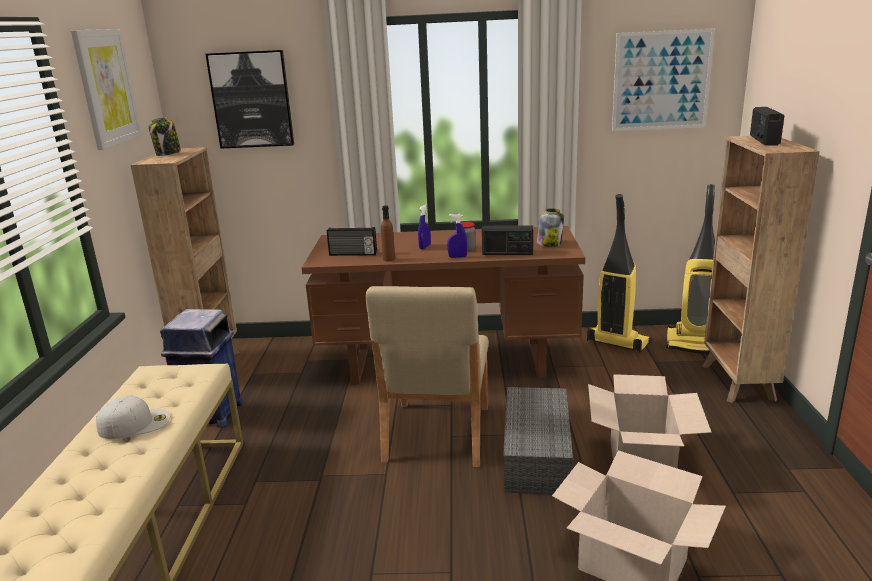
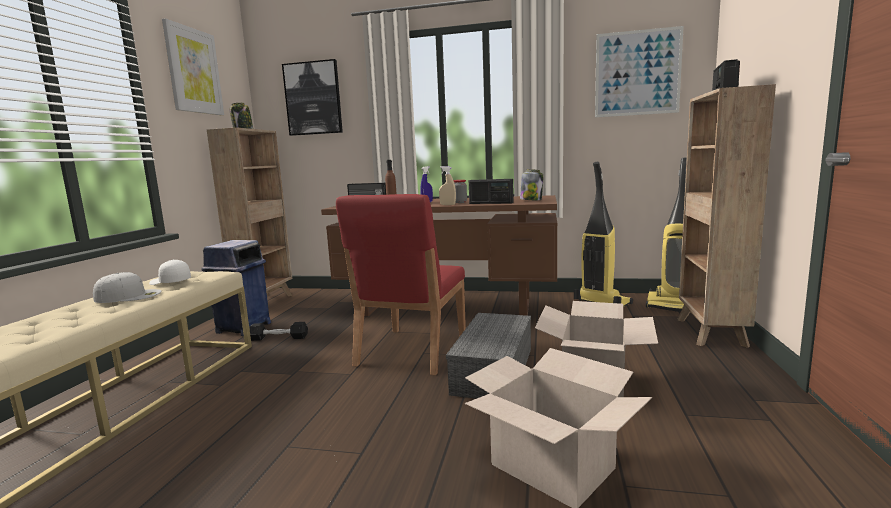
camera: 10 degrees right, 10 degrees down
(160, 392) = (170, 282): none -> white cap
(268, 427) = (278, 338): none -> black dumbbell
(436, 434) = (411, 351): beige chair -> red chair
(457, 257) = (447, 205): blue spray bottle -> beige spray bottle

